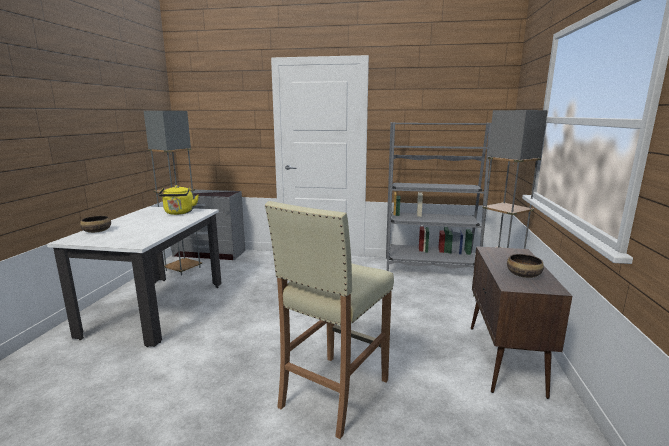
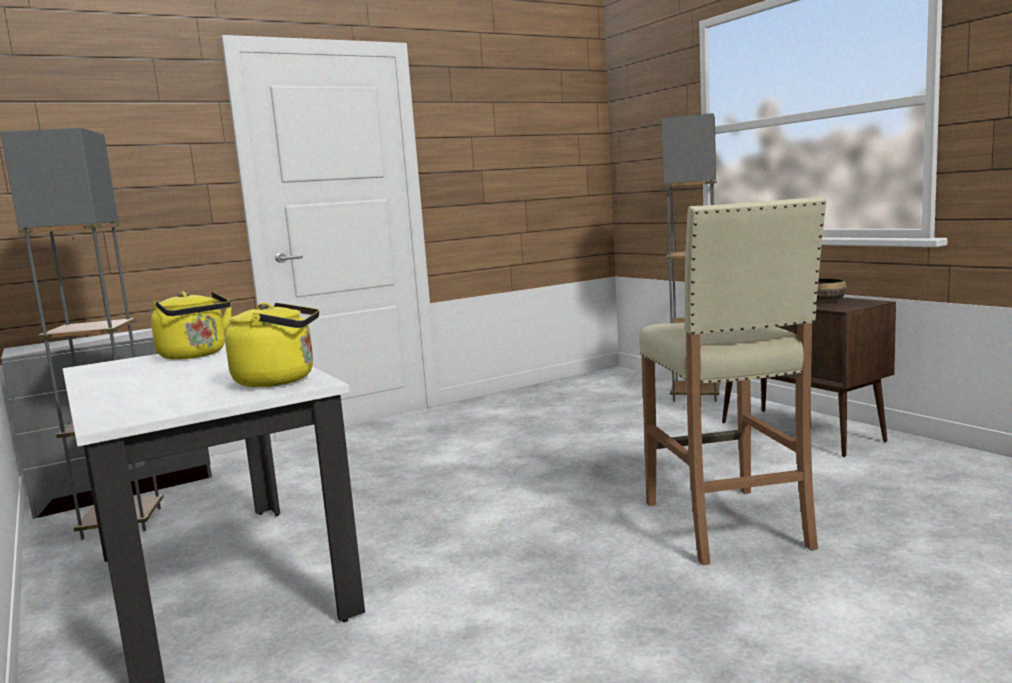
camera: 40 degrees left, 5 degrees down
(97, 231) = (122, 402): bowl -> none
(142, 238) = (280, 380): none -> yellow kettle
(430, 268) = (557, 391): grey bookcase -> none

